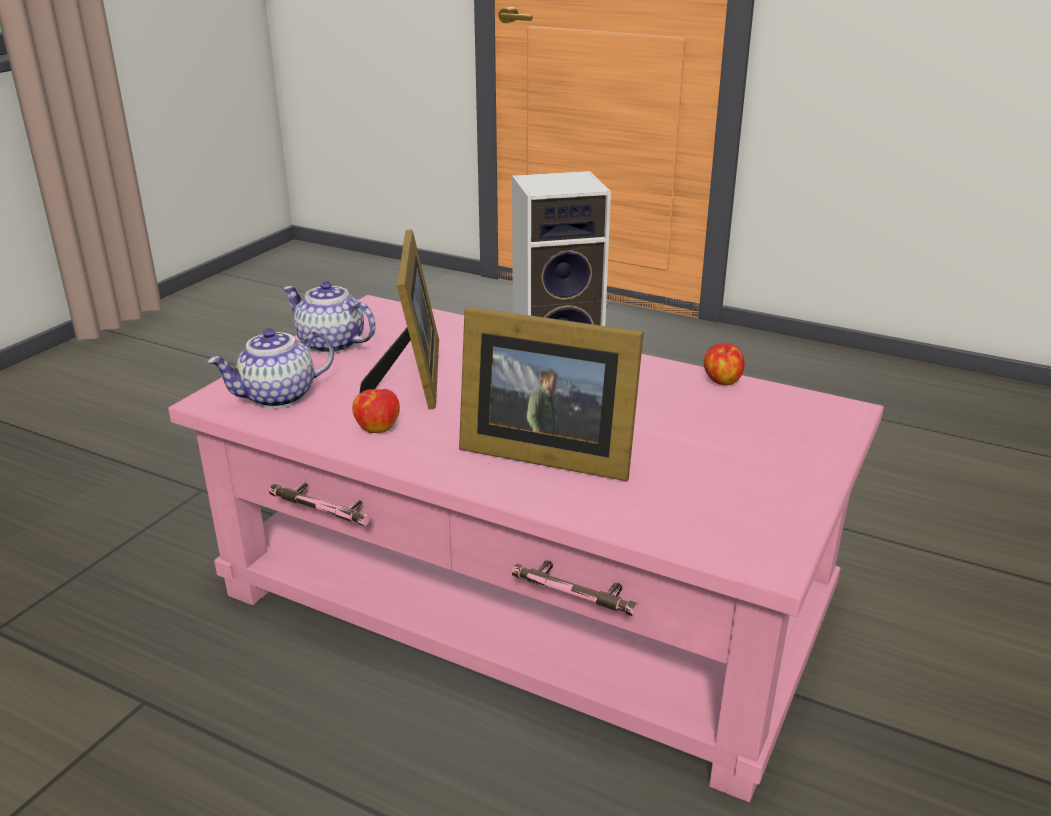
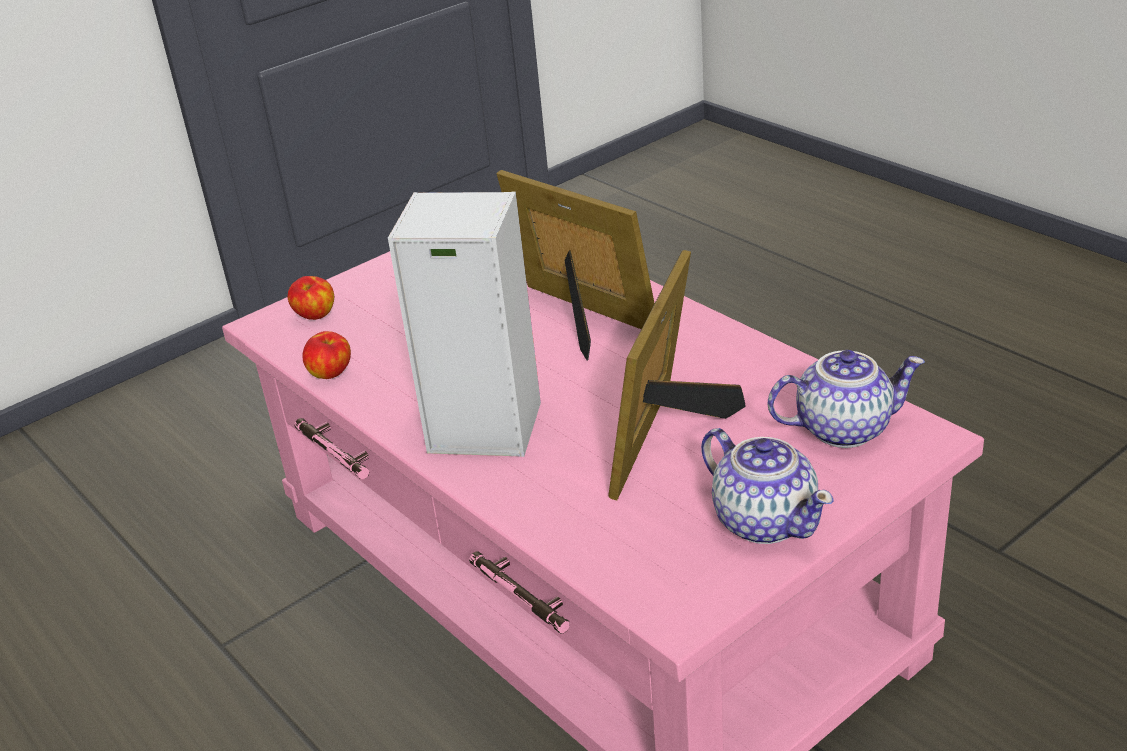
camera: 155 degrees left, 5 degrees up
(377, 428) = (732, 368): apple -> apple (315, 316)

